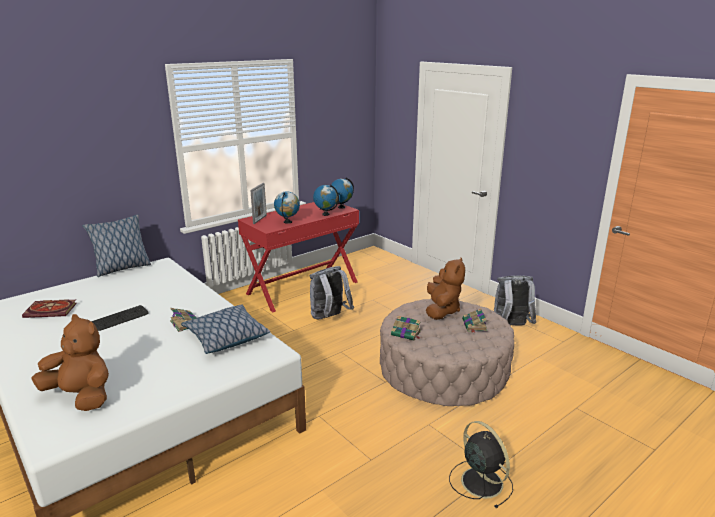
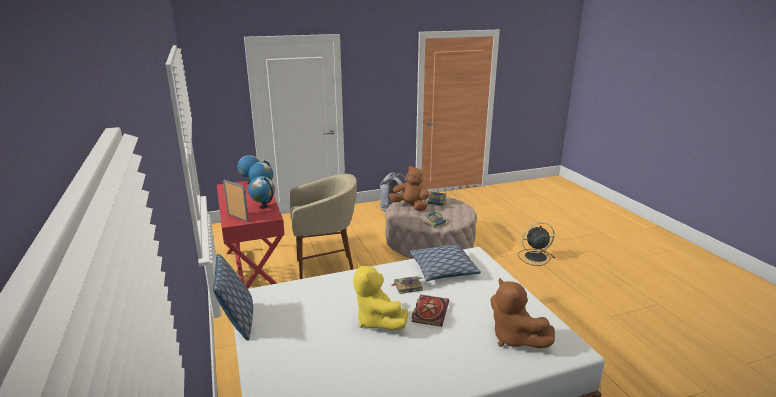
camera: 70 degrees left, 0 degrees up
(52, 310) = (323, 371): book -> book (429, 311)
(81, 396) = (514, 338): brown plush toy -> brown plush toy turned 75 degrees counterclockwise
(120, 318) = (377, 321): keyboard -> yellow plush toy
(329, 318) = (325, 269): grey backpack -> beige stool

